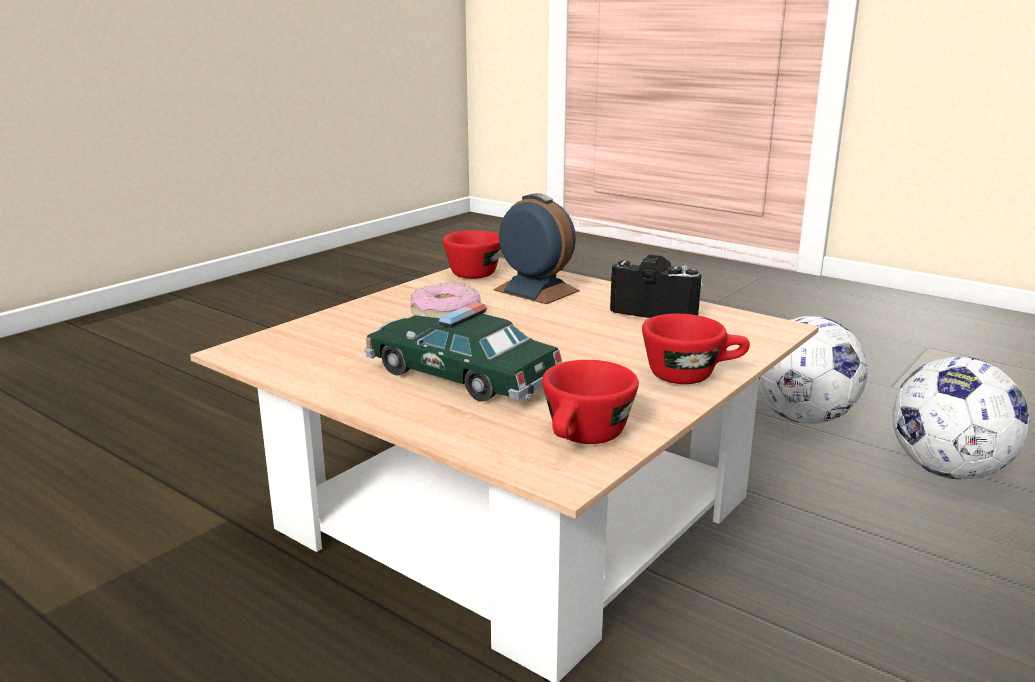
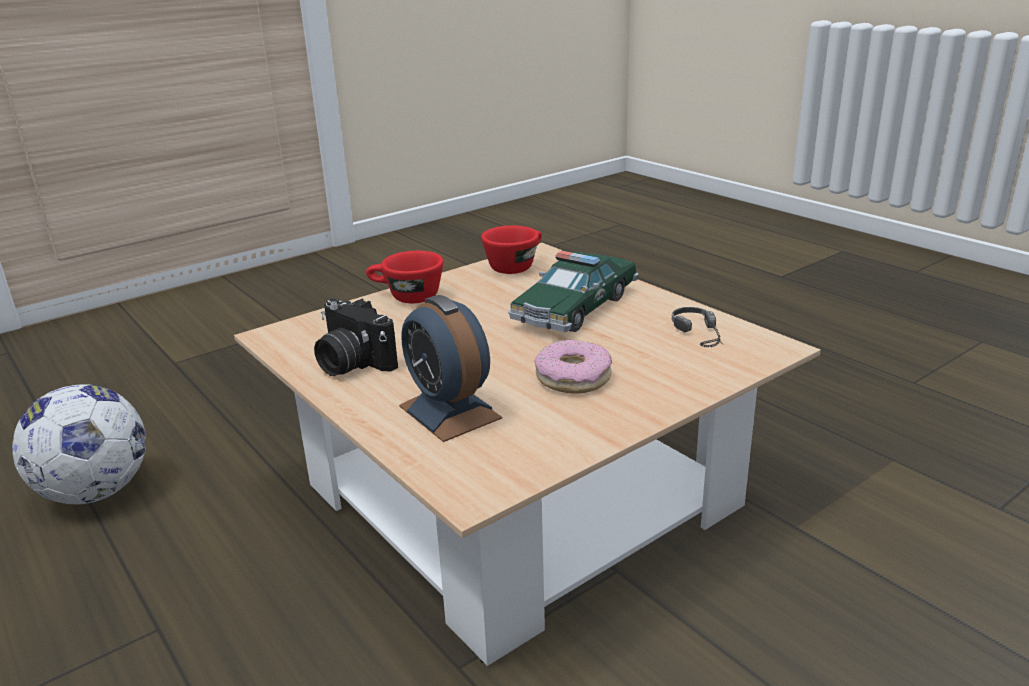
camera: 165 degrees left, 5 degrees up
(309, 351) = (707, 341): none -> headphones
(462, 376) = (576, 308): toy car -> toy car turned 75 degrees clockwise
(477, 272) = (506, 466): red cup -> none
(804, 418) = (109, 586): football -> none

